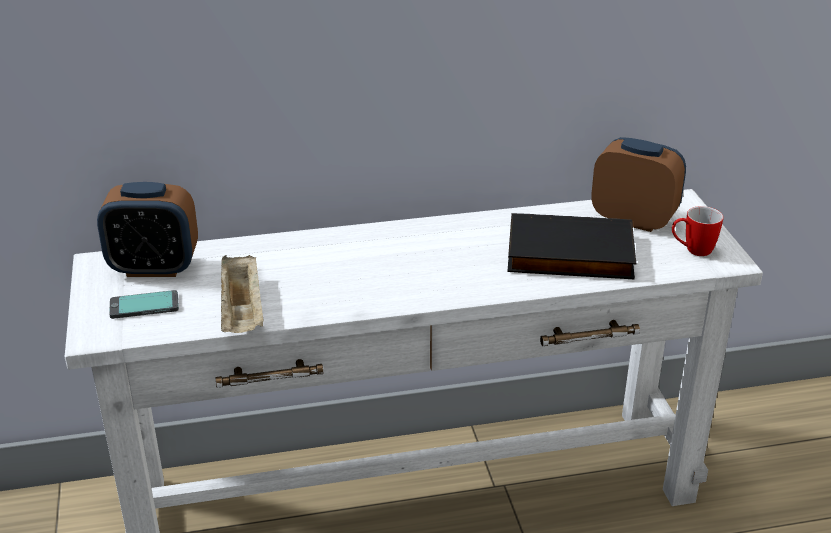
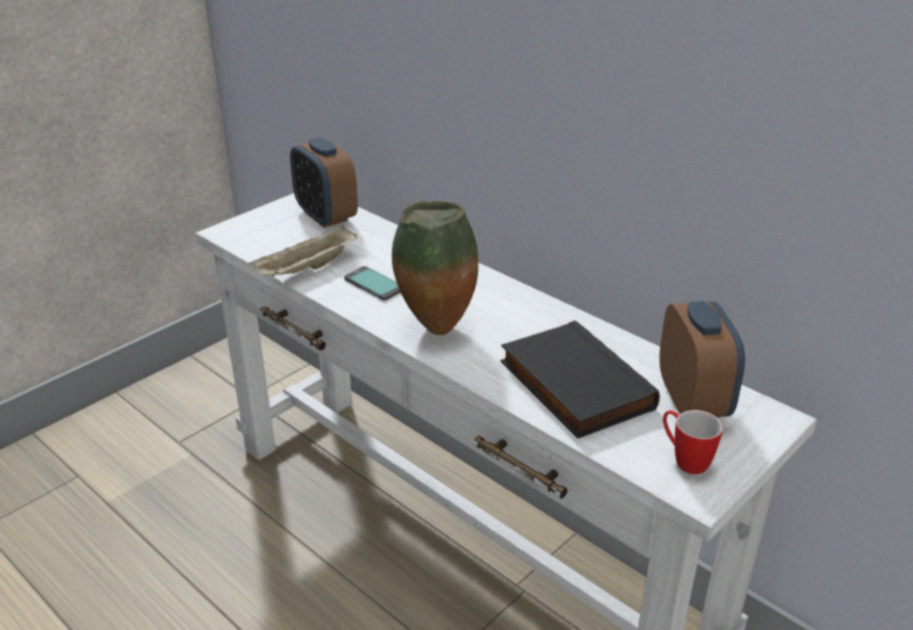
camera: 55 degrees right, 0 degrees up
(144, 306) = (276, 233): phone -> phone (373, 284)
(425, 283) = (435, 328): none -> vase

